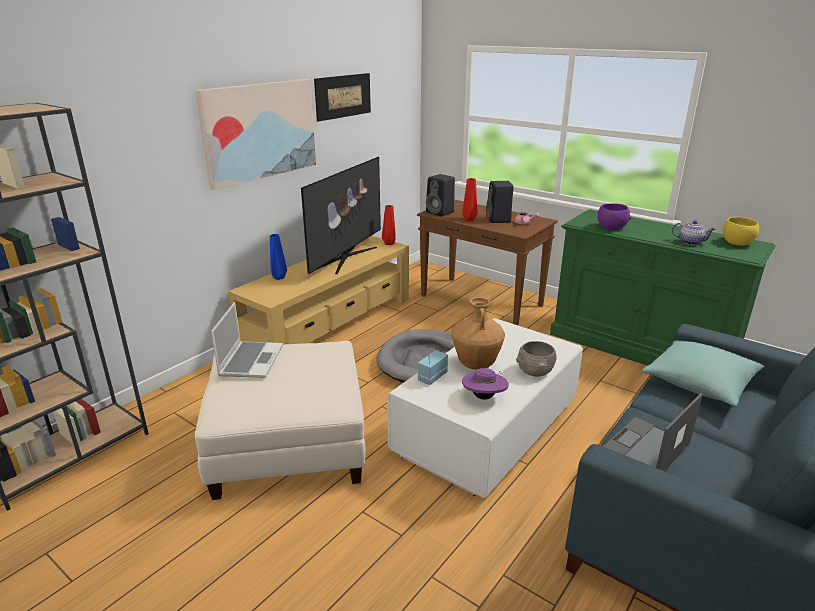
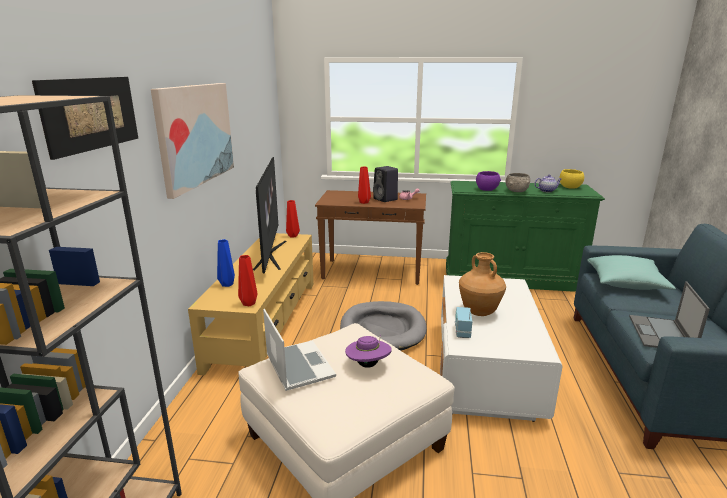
camera: 30 degrees left, 5 degrees down
(274, 299) = (248, 304): none -> red vase
(343, 96) = (241, 101): picture -> picture (91, 113)
(441, 212) = (333, 201): black speaker -> none
(484, 397) = (517, 334): purple hat -> purple hat (368, 365)
(535, 371) = (523, 305): grey bowl -> grey bowl (517, 191)

